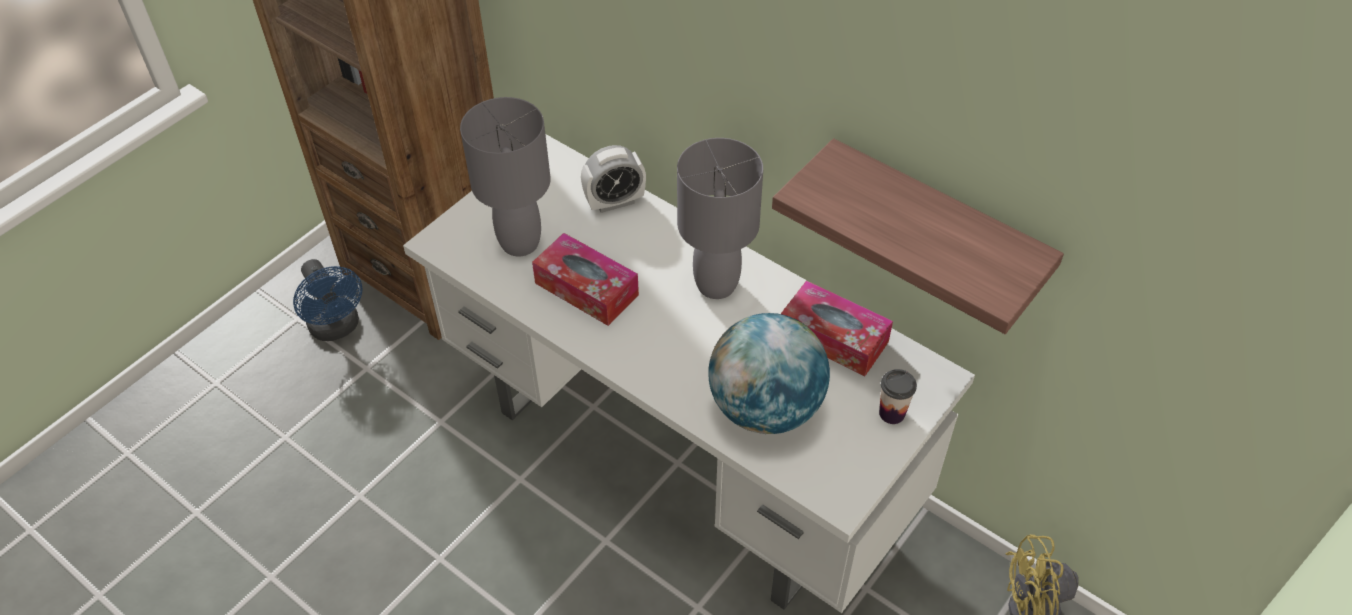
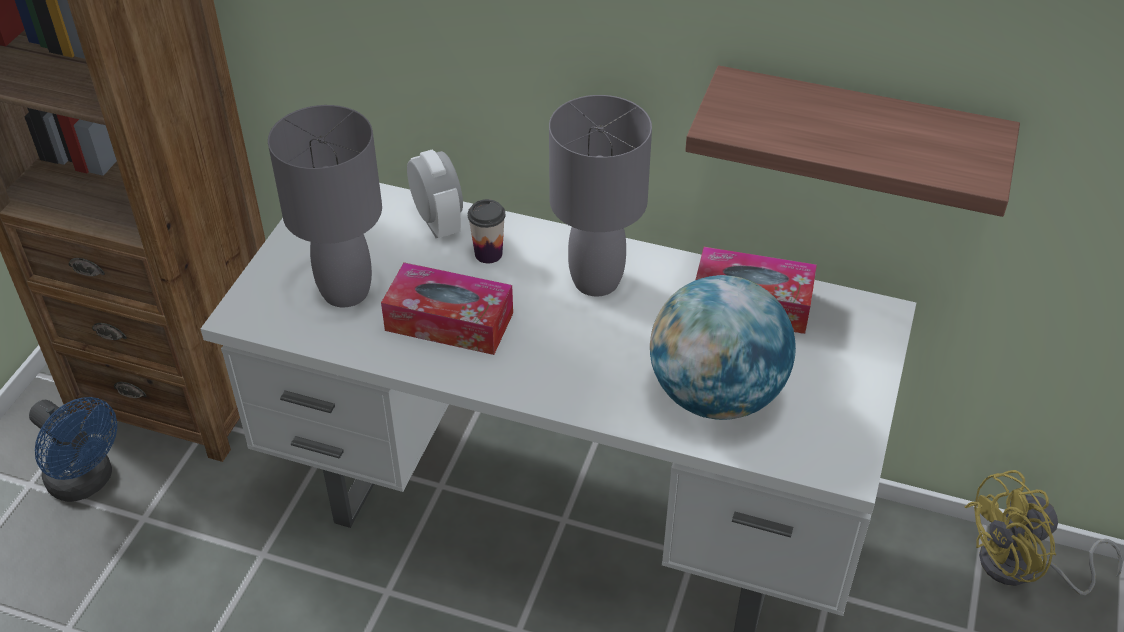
camera: 20 degrees left, 5 degrees down
(614, 202) = (437, 222): alarm clock -> alarm clock turned 75 degrees counterclockwise
(892, 413) = (853, 363): cup -> cup (488, 254)

